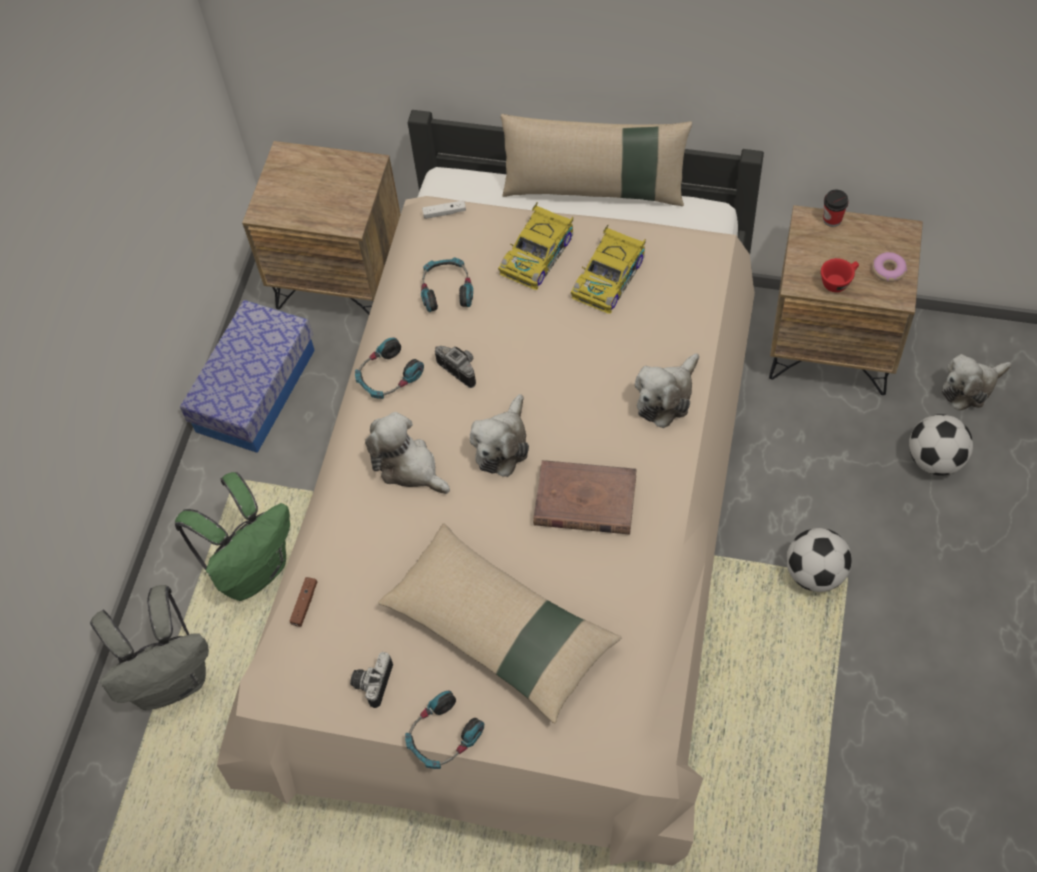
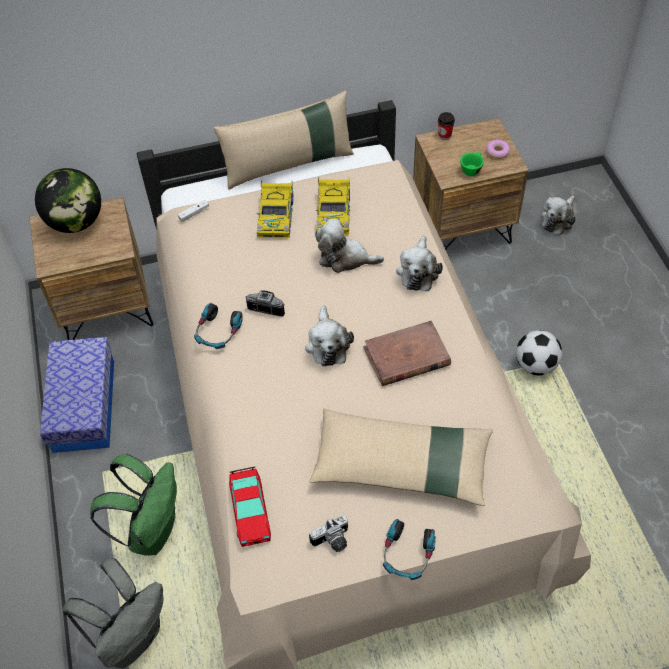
camera: 30 degrees left, 5 degrees down
(304, 604) = (249, 510): brown game controller -> toy car
(320, 168) = (76, 222): none -> globe
(371, 682) = (332, 541): camera -> camera turned 105 degrees counterclockwise
(408, 466) = (269, 385): plush toy -> plush toy (345, 258)
(447, 290) = (226, 261): headphones -> none
(838, 281) = (471, 169): red cup -> green cup
(935, 460) = (564, 268): football -> none

